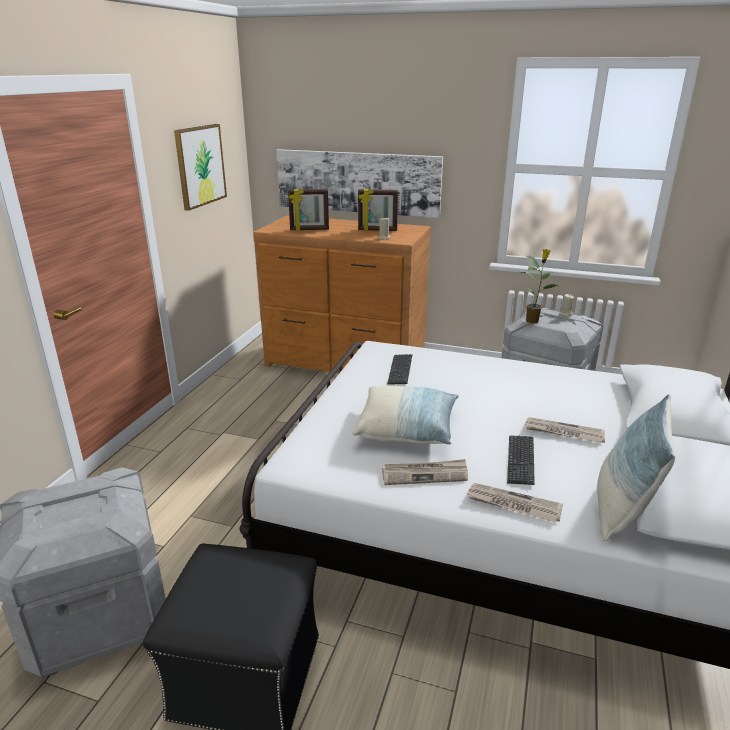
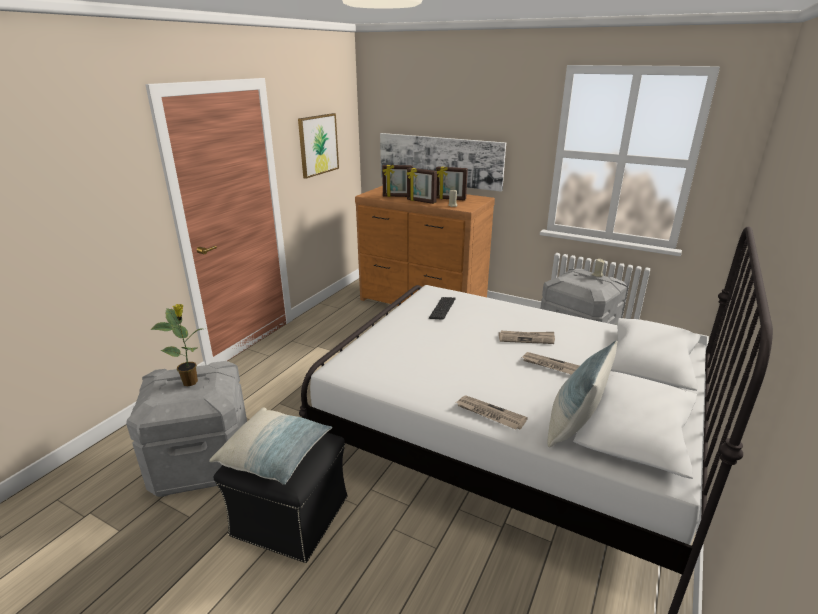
camera: 10 degrees right, 0 degrees up
(342, 235) = (421, 201): none -> picture frame
(407, 429) = (431, 352): pillow -> pillow (275, 456)
(425, 474) = (432, 386): newspaper -> newspaper (526, 338)
(520, 460) = (509, 383): keyboard -> none
(533, 321) = (567, 278): potted plant -> potted plant (191, 382)

